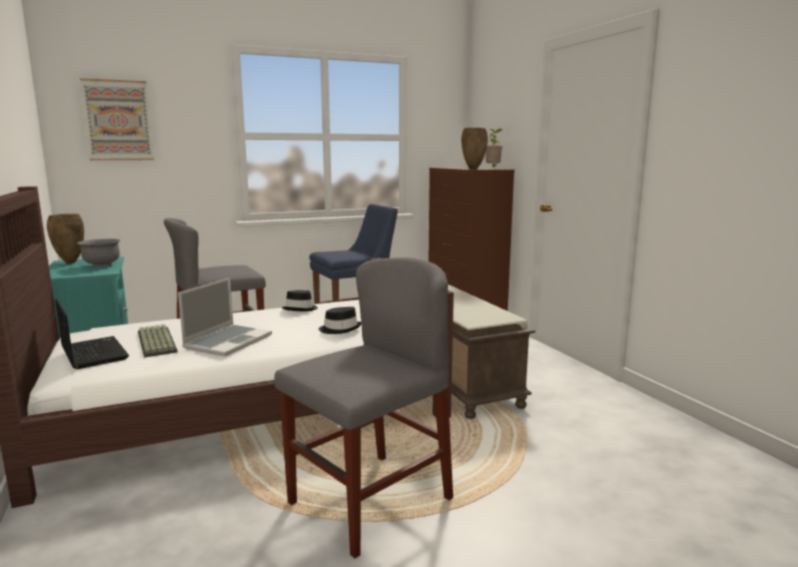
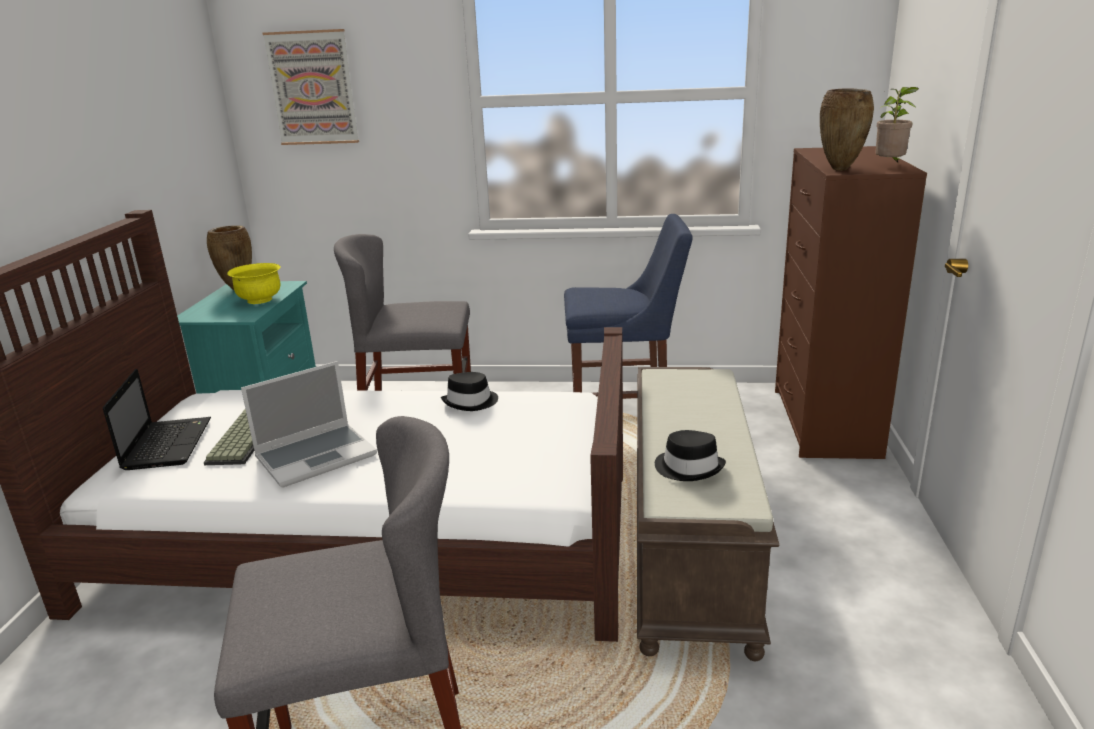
camera: 30 degrees right, 10 degrees up
(102, 265) = (260, 300): grey bowl -> yellow bowl
(340, 329) = (474, 462): black hat -> black hat (689, 467)

